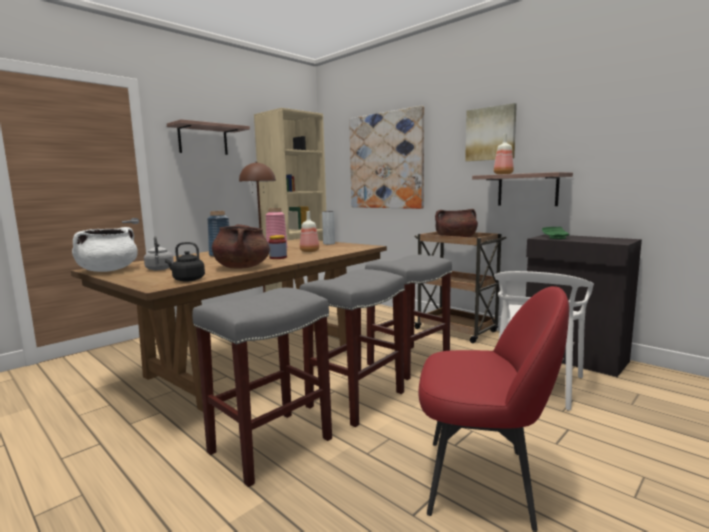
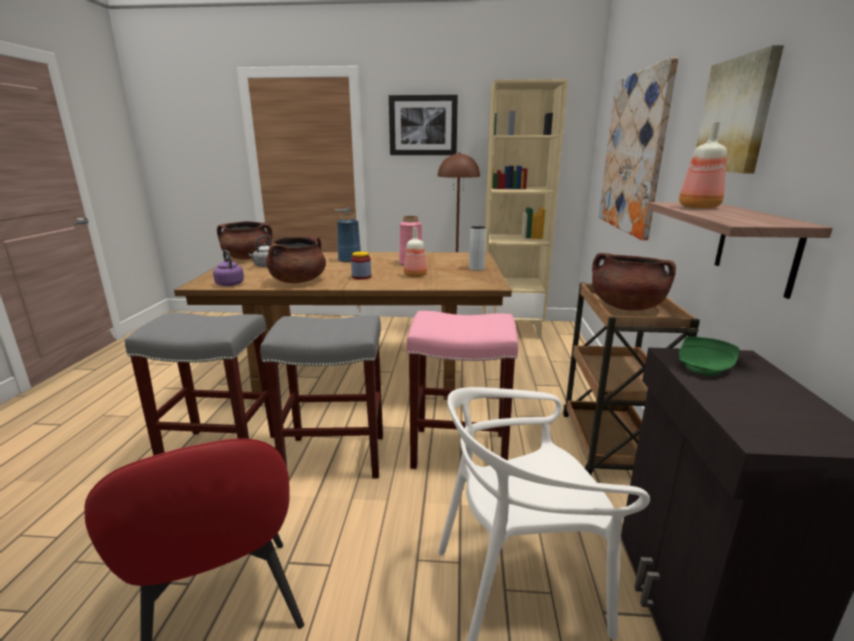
camera: 50 degrees right, 10 degrees up
(108, 270) = (248, 258): white cooking pot -> brown cooking pot
(187, 280) = (229, 284): black kettle -> purple kettle
(203, 140) = (423, 125): shelf -> picture
(408, 362) = (458, 450): grey stool -> pink stool

